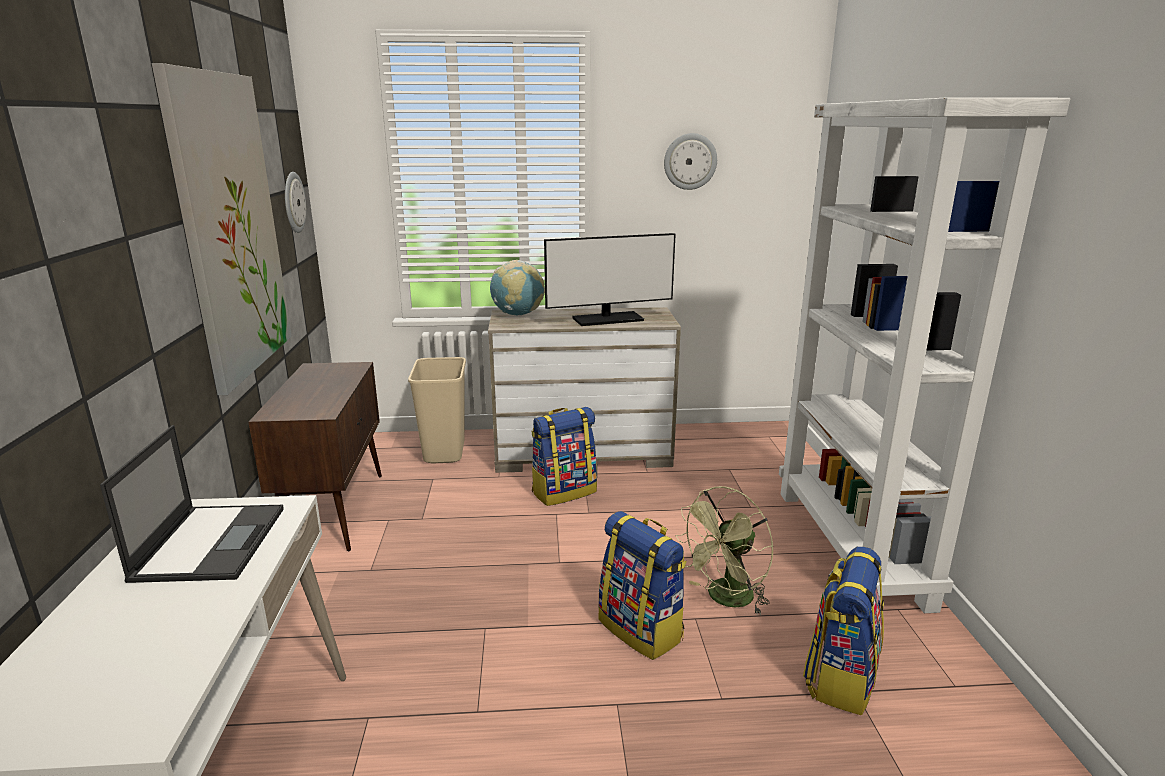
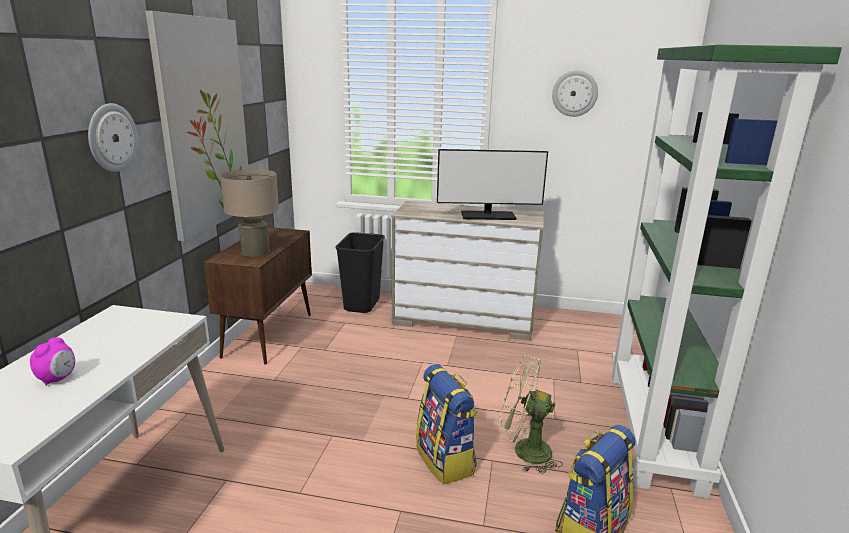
camera: 15 degrees right, 0 degrees up
(150, 621) = (58, 379): none -> alarm clock
(211, 542) = (123, 336): laptop -> none
(293, 202) = (268, 111): wall clock -> wall clock (112, 137)
(316, 398) = (255, 251): none -> beige table lamp
(443, 452) = (361, 304): beige trash can -> black trash can
(518, 314) = (422, 206): globe -> none
(564, 491) = (436, 346): backpack -> none
(725, 599) = (523, 451): green fan -> green fan turned 45 degrees clockwise
(852, 546) = (655, 429): white bookcase -> green bookcase

